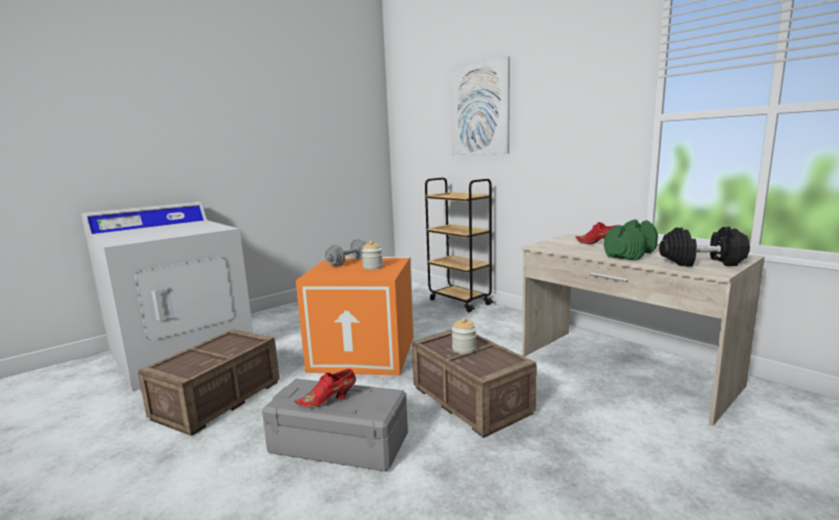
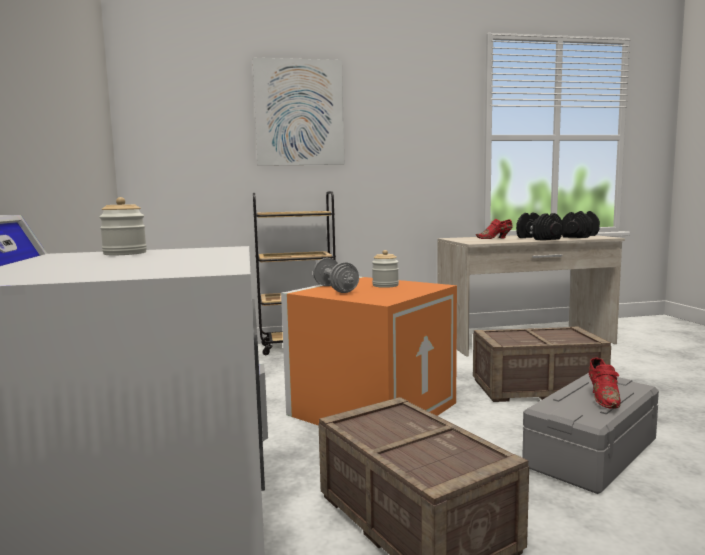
camera: 60 degrees left, 5 degrees down
(464, 349) = (532, 336): jar -> jar (125, 253)
(629, 254) = (538, 238): green dumbbell -> black dumbbell

